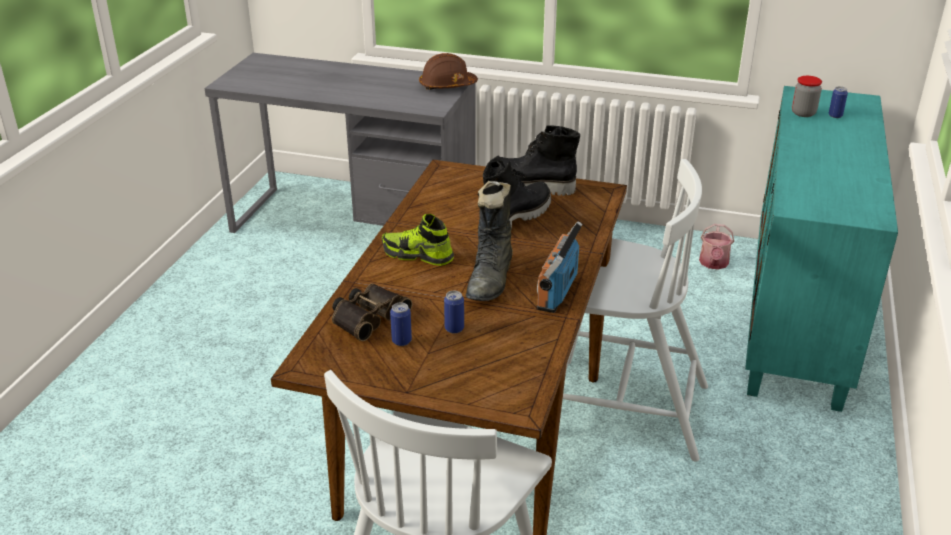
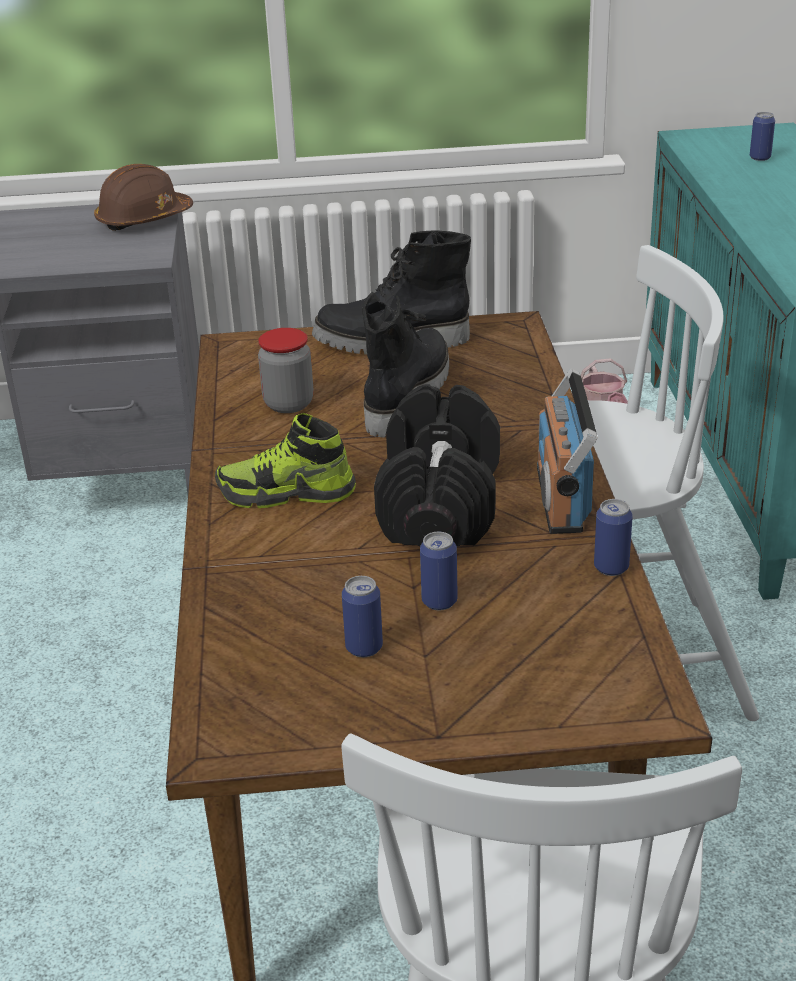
camera: 20 degrees left, 0 degrees up
(367, 317) = (273, 621): binoculars -> none
(491, 280) = (440, 504): black boot -> black dumbbell
(555, 335) = (611, 567): none -> can
(803, 113) = (715, 162): jar -> jar (288, 404)

